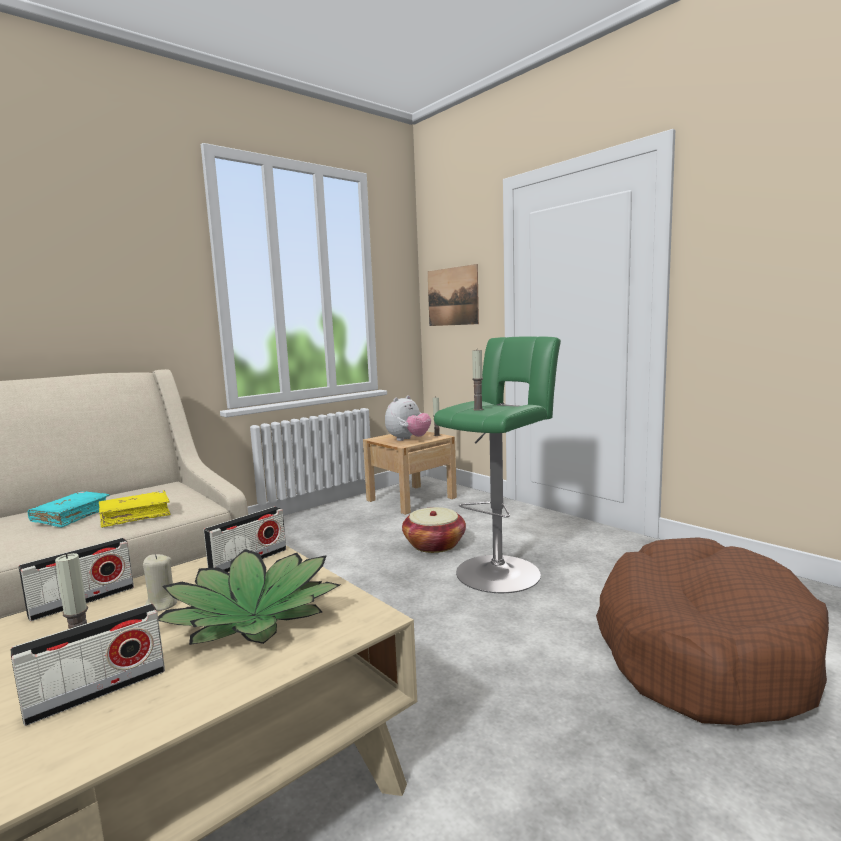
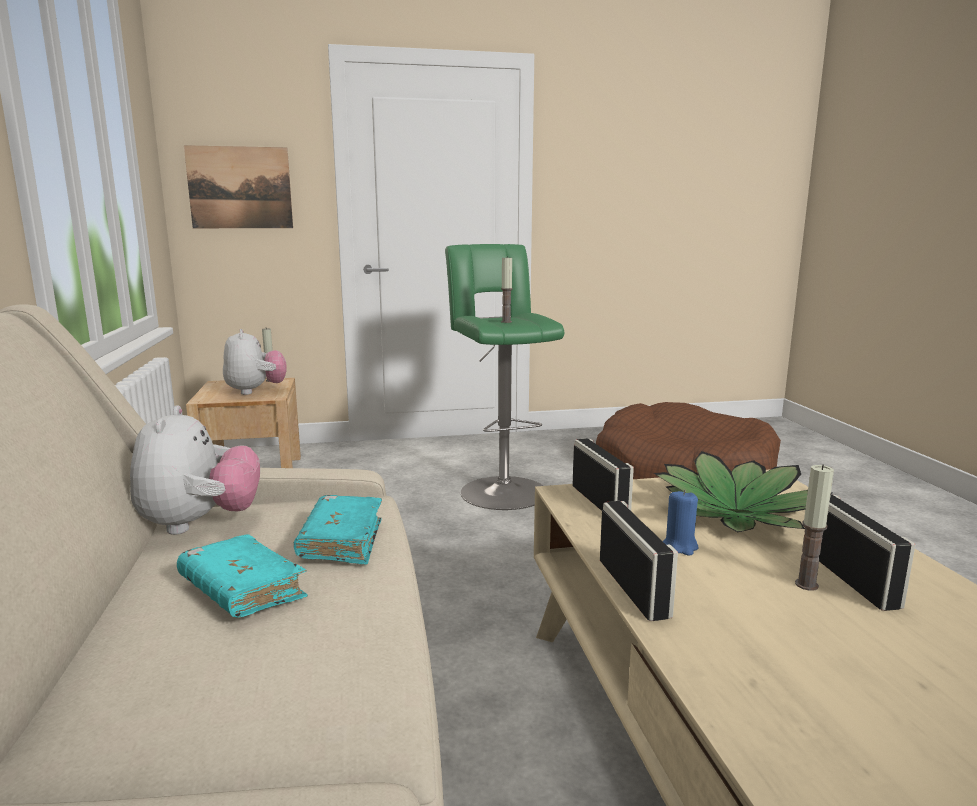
camera: 60 degrees left, 5 degrees up
(135, 516) = (342, 541): yellow book -> turquoise book
(157, 489) = (199, 524): none -> plush toy
(161, 604) = (680, 546): beige candle -> blue candle
(434, 545) = (401, 498): basket -> none

